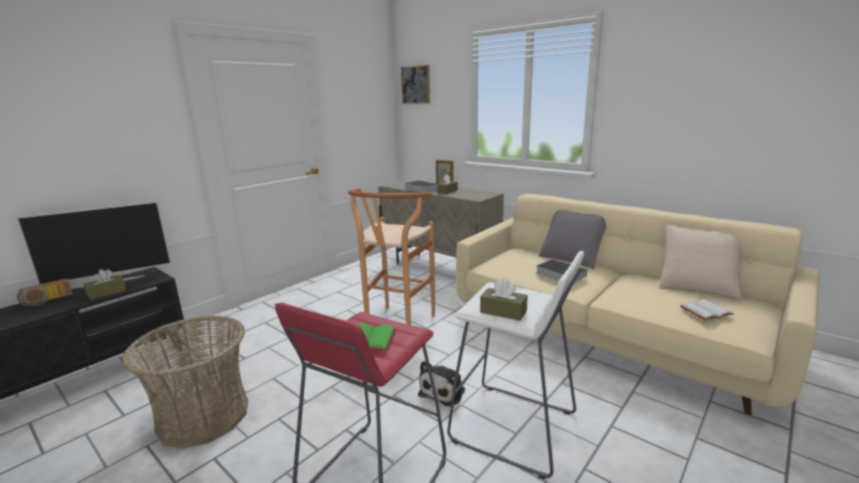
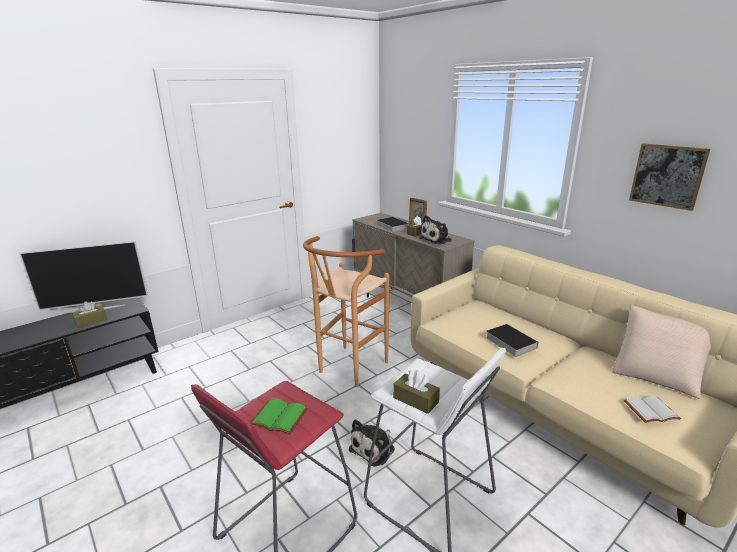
camera: 10 degrees right, 5 degrees up
(47, 301) = (44, 325): radio -> none
(203, 416) = (160, 443): basket -> none
(416, 85) = (398, 116): picture -> picture (667, 176)
(468, 194) = (437, 239): none -> plush toy
(572, 258) = (532, 321): grey pillow -> none

